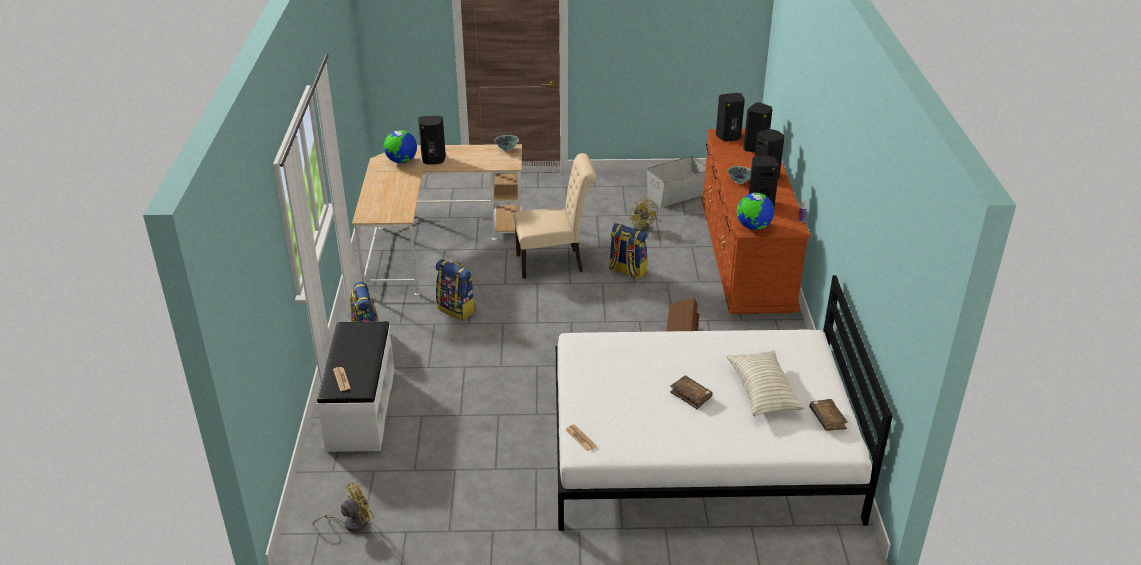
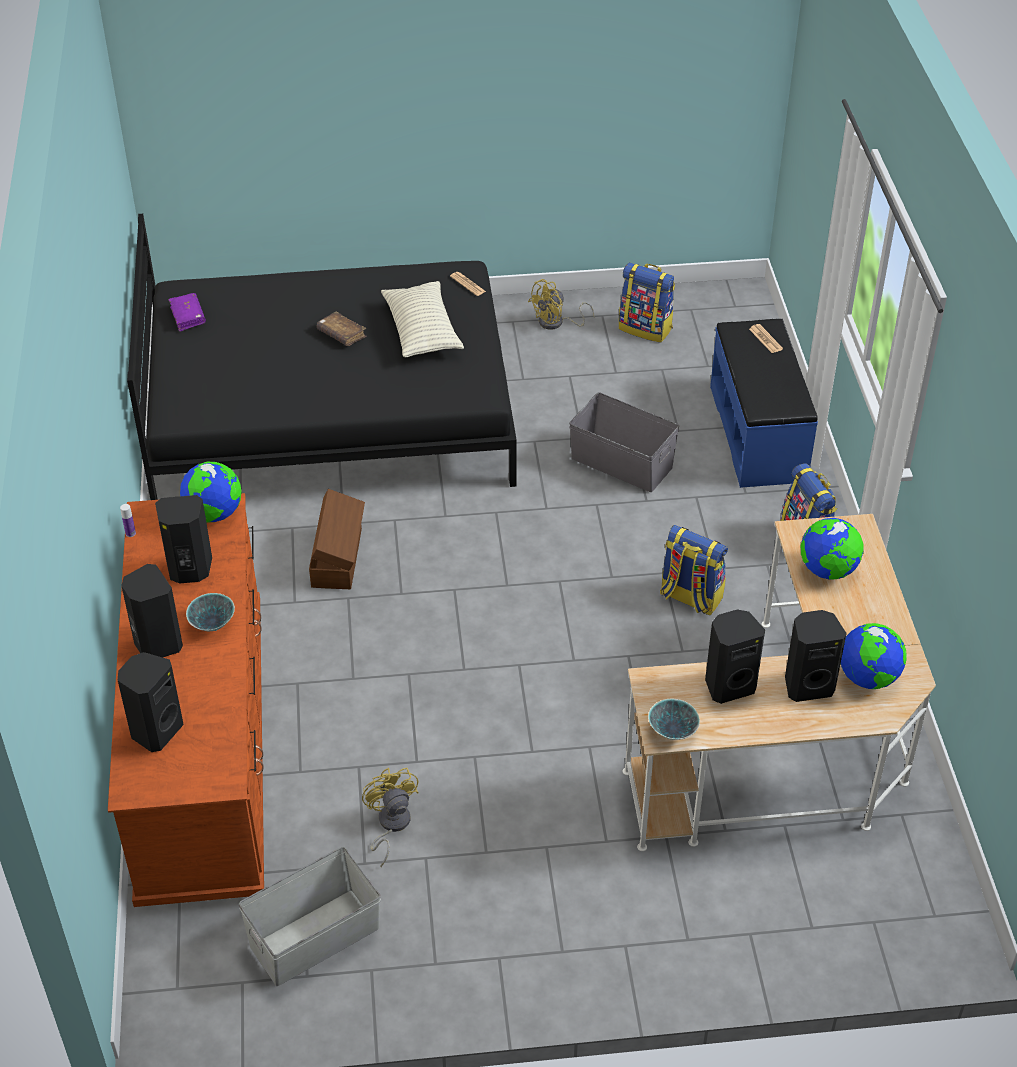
camera: 175 degrees right, 10 degrees up
(351, 523) = (706, 316): yellow fan -> yellow fan (556, 323)
(360, 409) = (758, 433): white bench -> blue bench
(395, 200) = (828, 570): none -> globe
(473, 394) = (621, 462): none -> grey storage box
(554, 263) = (552, 710): beige chair -> none
(627, 271) = (421, 698): backpack -> backpack (646, 328)
(700, 448) = (329, 411): white bed -> black bed
(728, 137) = (204, 768): black speaker -> black speaker (728, 685)
(762, 392) = (254, 344): pillow -> pillow (422, 331)
(827, 419) = (188, 316): brown book -> purple book

